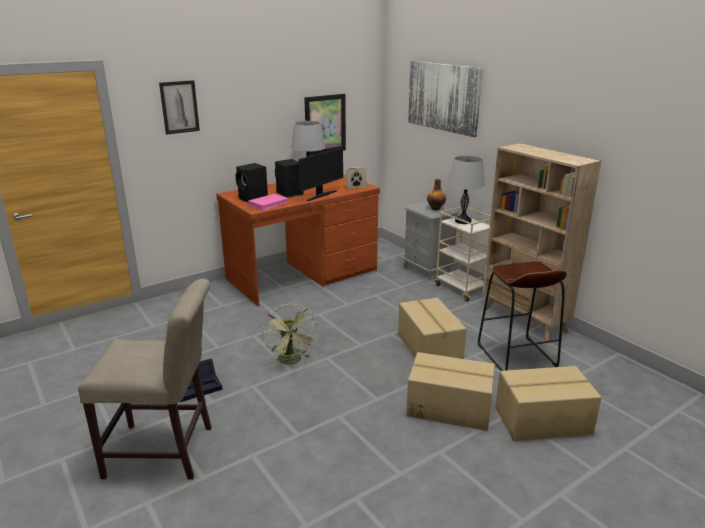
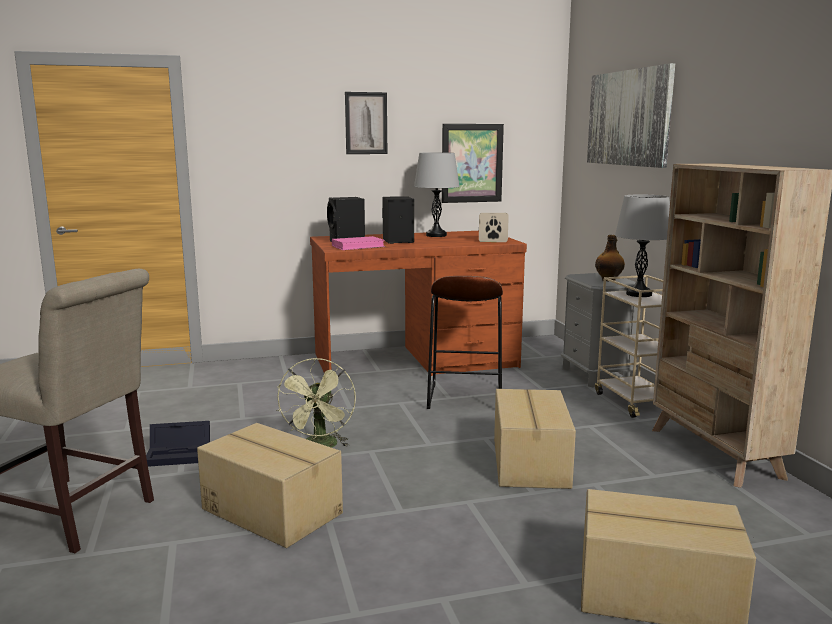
camera: 20 degrees right, 10 degrees down
(179, 107) = (270, 121): picture -> picture (366, 123)
(321, 195) = (436, 244): monitor -> none
(449, 407) = (504, 542): cardboard box -> cardboard box (273, 510)
(516, 355) = (669, 496): brown stool -> brown stool (464, 397)

